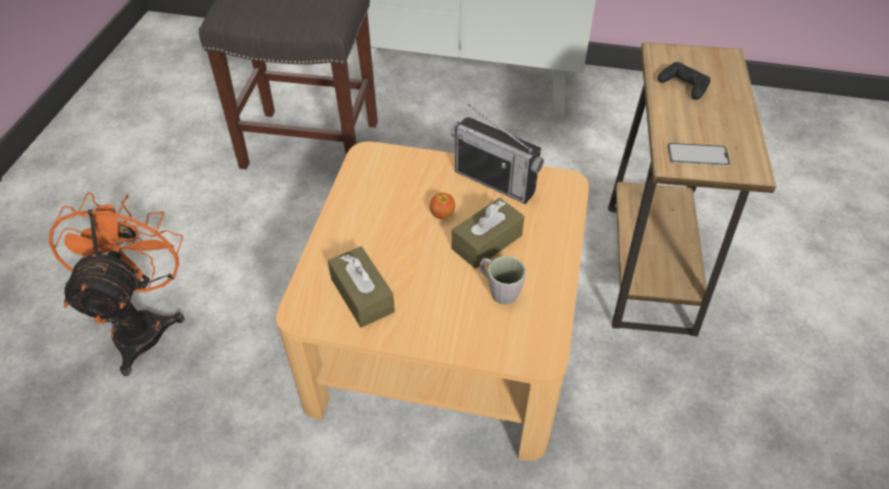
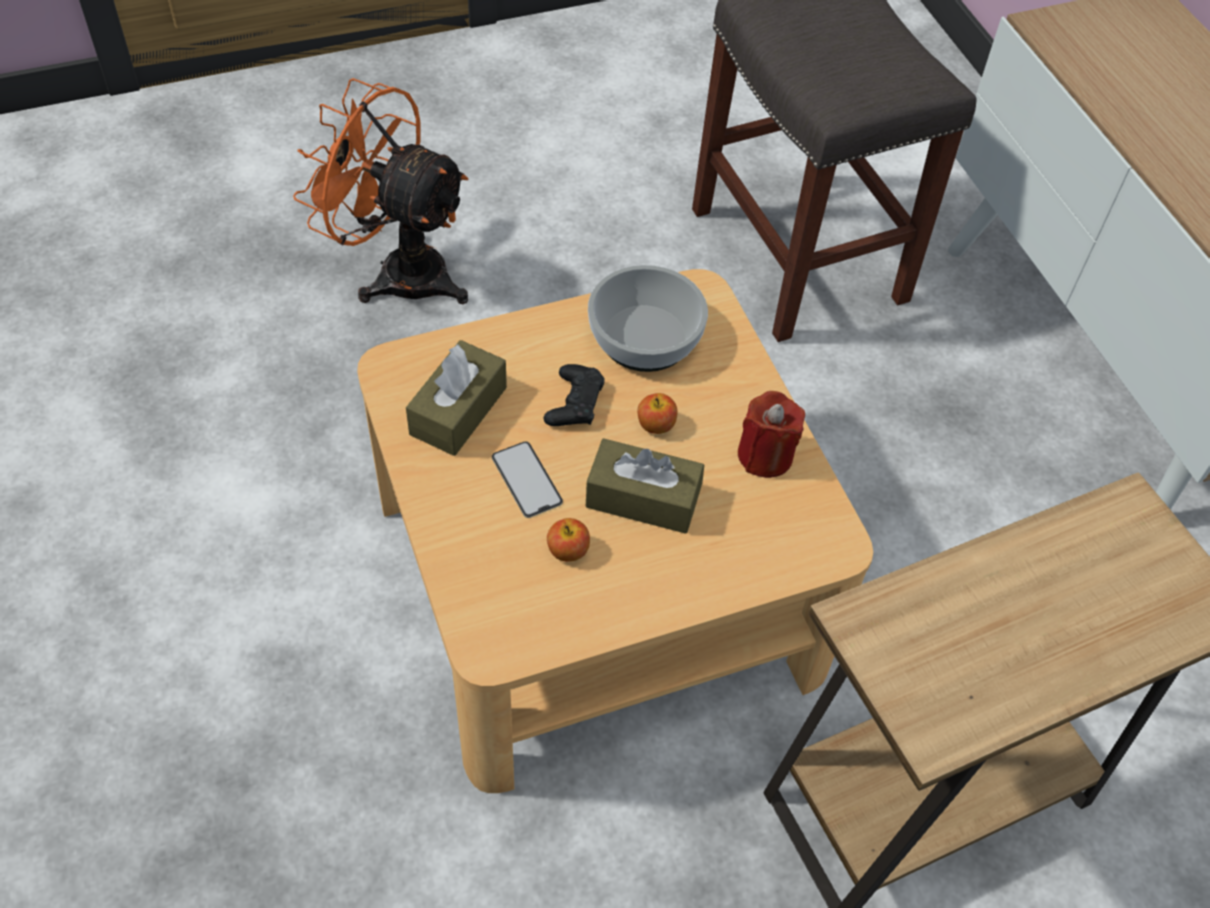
camera: 55 degrees right, 5 degrees up
(143, 324) = (398, 271): orange fan -> orange fan turned 120 degrees counterclockwise
(380, 190) = (645, 338): none -> bowl
(495, 181) = (765, 455): radio -> red candle
(499, 290) = (567, 551): grey mug -> apple
(683, 85) = (1070, 570): black game controller -> black game controller (574, 403)
(698, 155) = (906, 646): phone -> phone (526, 480)

